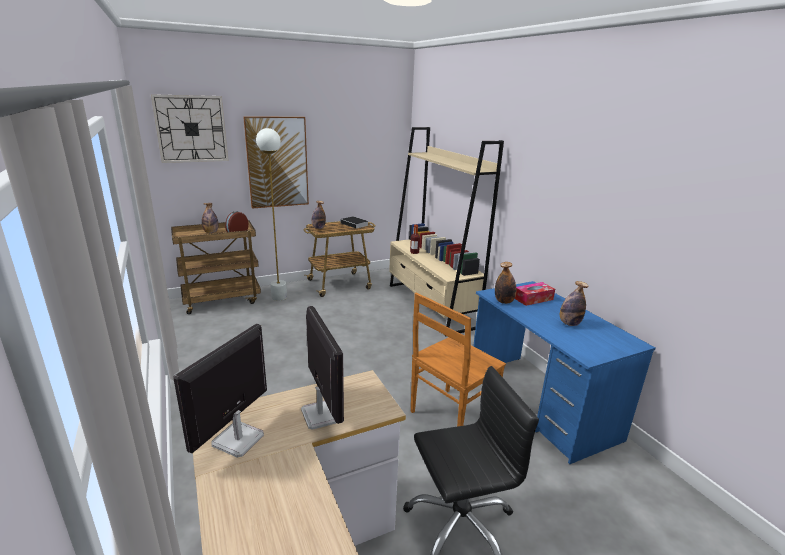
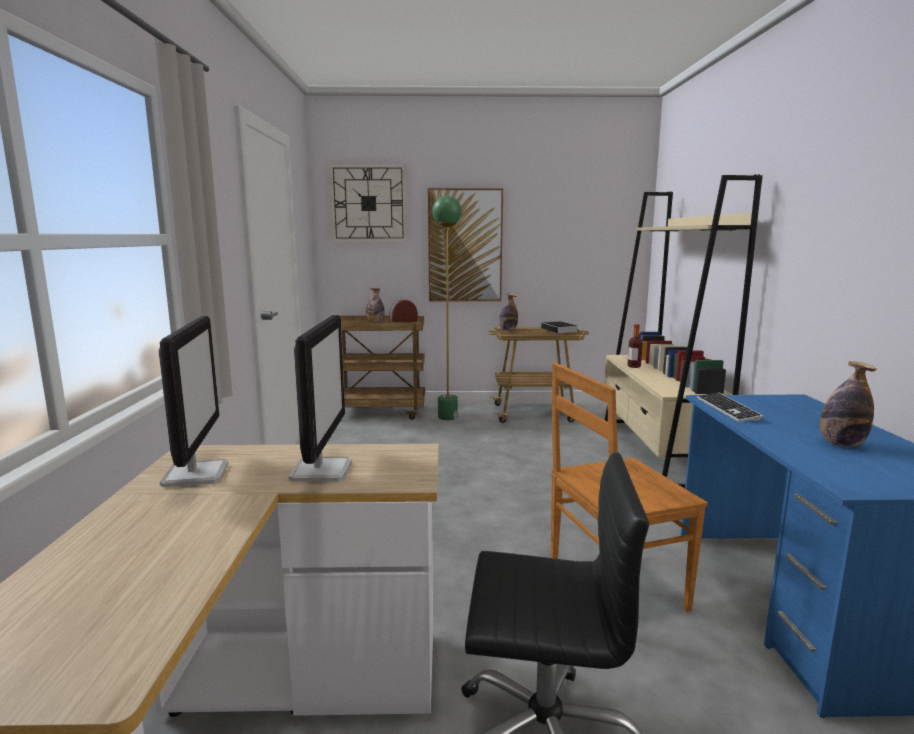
camera: 25 degrees right, 10 degrees down
(237, 440) = (195, 474): monitor -> monitor turned 120 degrees clockwise
(279, 297) = (447, 417): white floor lamp -> green floor lamp
(504, 301) = (727, 409): bottle -> keyboard
(533, 299) = (787, 411): tissue box -> none

